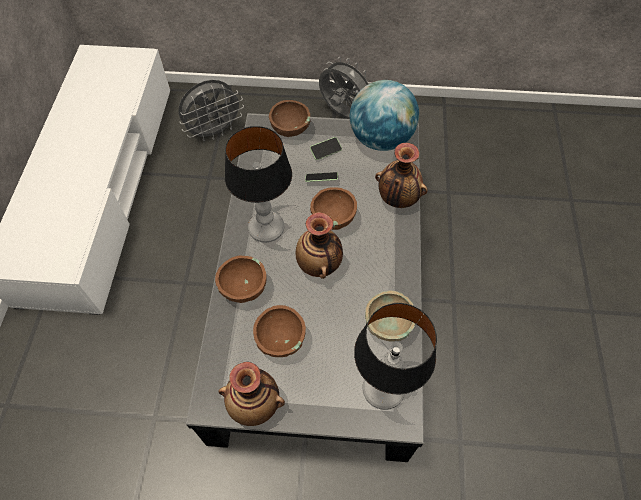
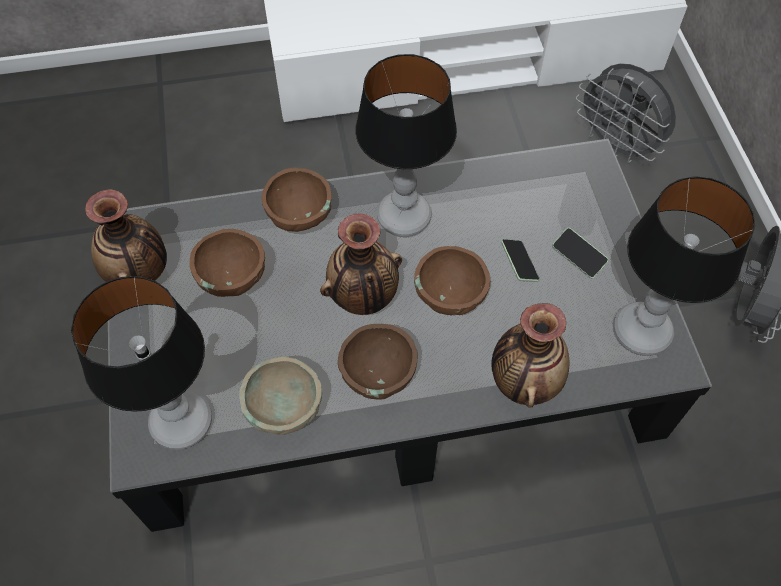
camera: 75 degrees right, 0 degrees up
(290, 130) = (599, 199): brown bowl -> brown bowl (377, 375)
(381, 139) = (642, 331): globe -> table lamp

